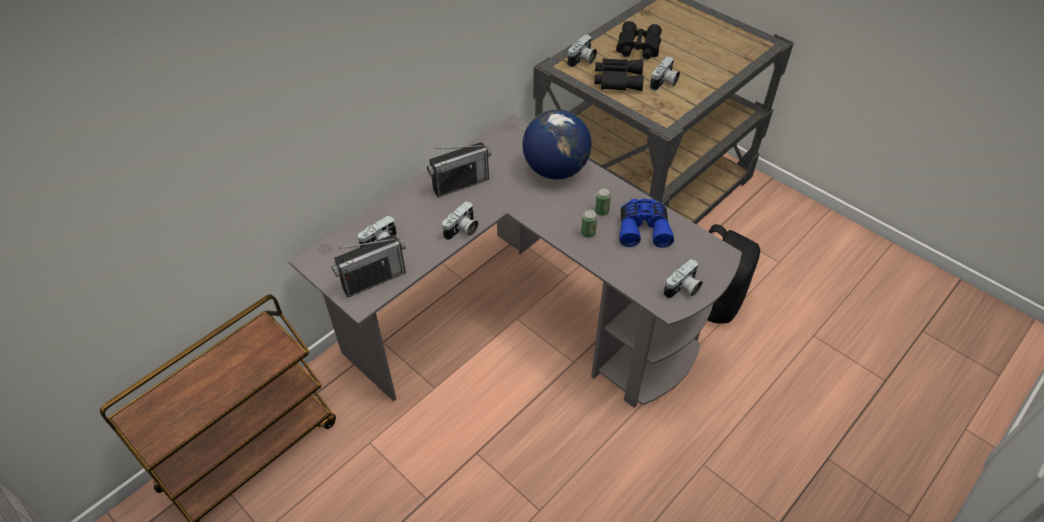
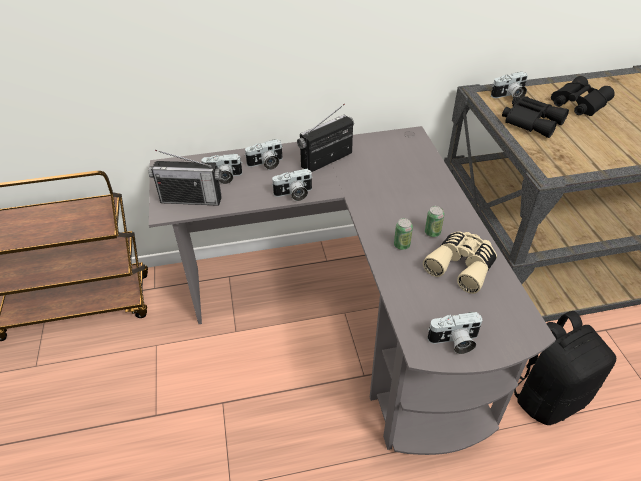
camera: 35 degrees right, 5 degrees down
(460, 184) = (327, 160): radio -> radio turned 135 degrees clockwise
(555, 170) = (419, 181): globe -> none
(643, 228) = (461, 266): blue binoculars -> beige binoculars
(664, 83) = (581, 140): camera -> camera (266, 164)

